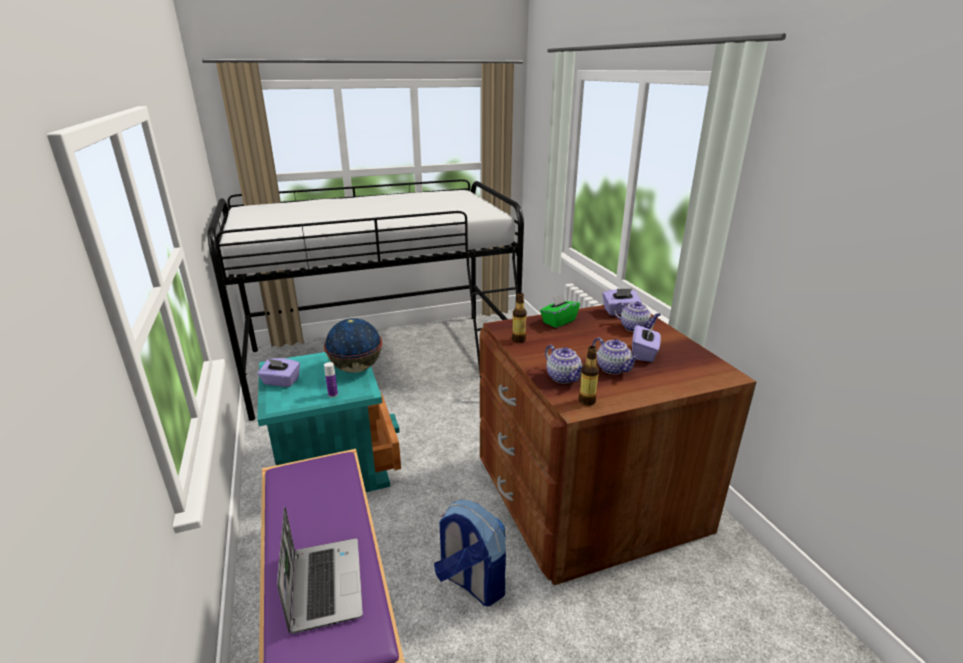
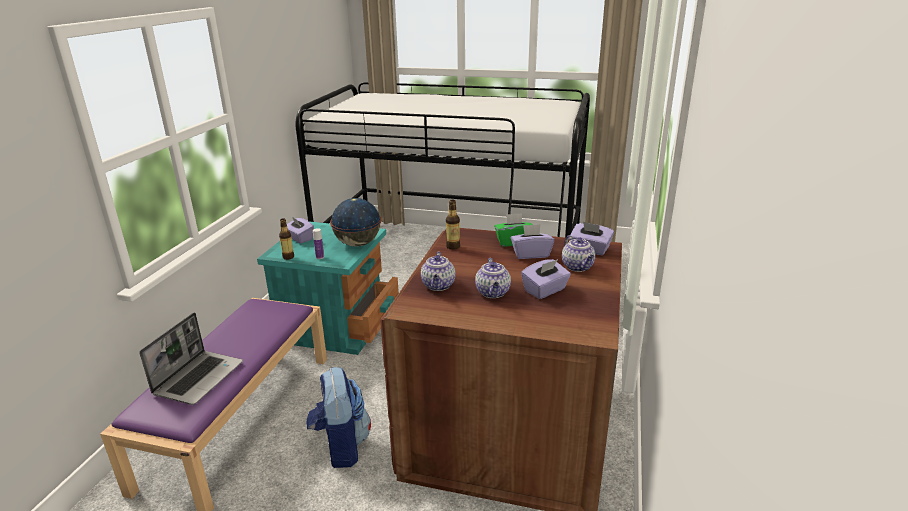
camera: 35 degrees right, 0 degrees up
(587, 328) = (531, 254): none -> purple tissue box
(587, 401) = (426, 308): bottle -> bottle (288, 257)

